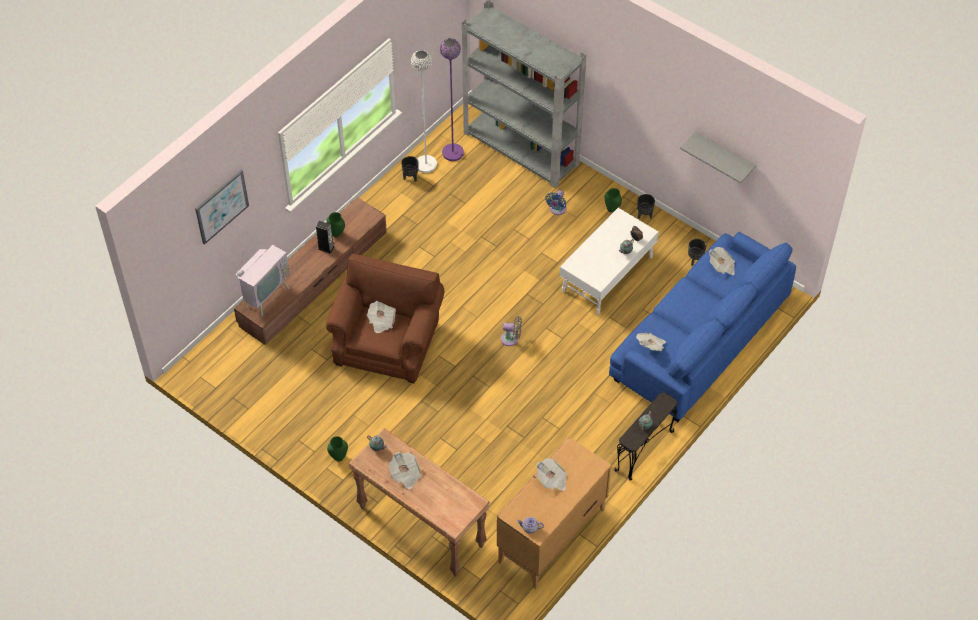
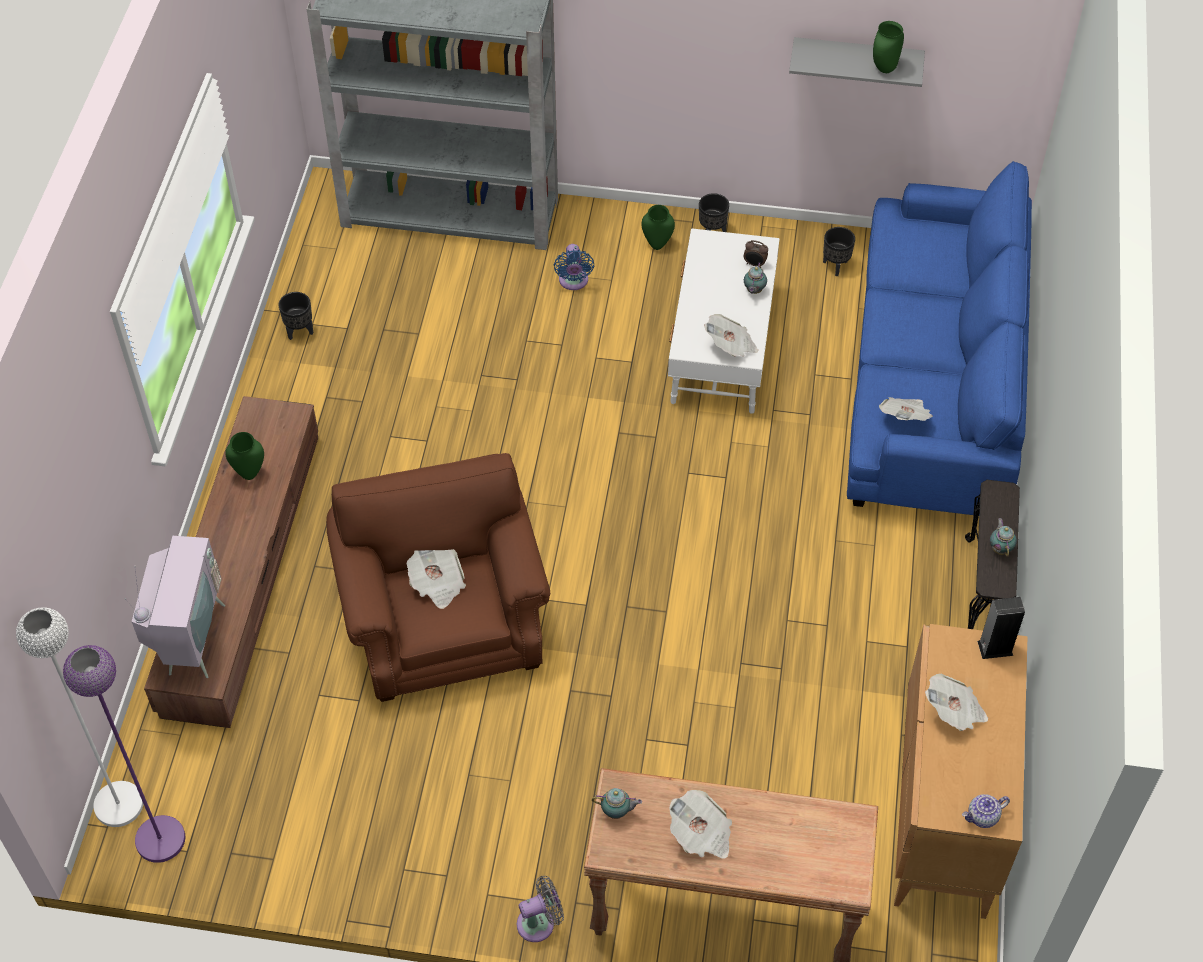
camera: 30 degrees left, 0 degrees up
(221, 206) = (70, 498): picture -> none
(326, 248) = (245, 505): speaker -> speaker (995, 648)
(339, 458) = (497, 864): green vase -> green vase (885, 69)
(426, 164) = (312, 300): white floor lamp -> white floor lamp (119, 804)
(452, 153) = (343, 264): purple floor lamp -> purple floor lamp (160, 840)
(511, 339) = (646, 516): grey fan -> grey fan (539, 923)
(721, 266) = (914, 248): newspaper -> newspaper (731, 346)

